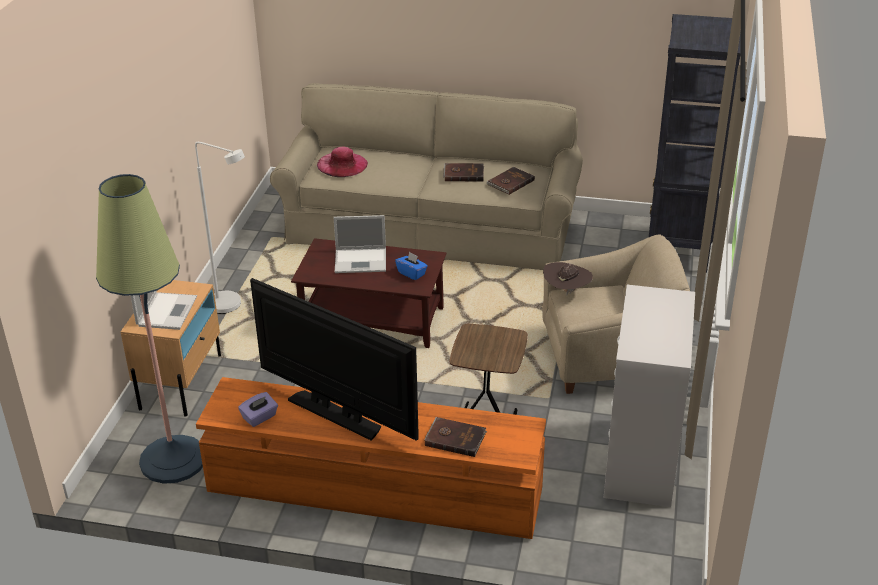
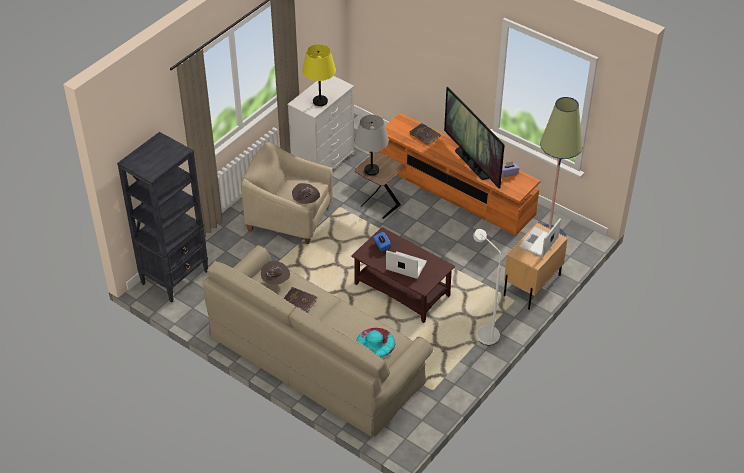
camera: 155 degrees left, 10 degrees up
(342, 164) = (375, 342): pink hat -> turquoise hat
(499, 339) = (371, 170): none -> grey table lamp
(510, 182) = (276, 281): brown book -> brown hat
(645, 312) = (320, 101): none -> yellow table lamp

